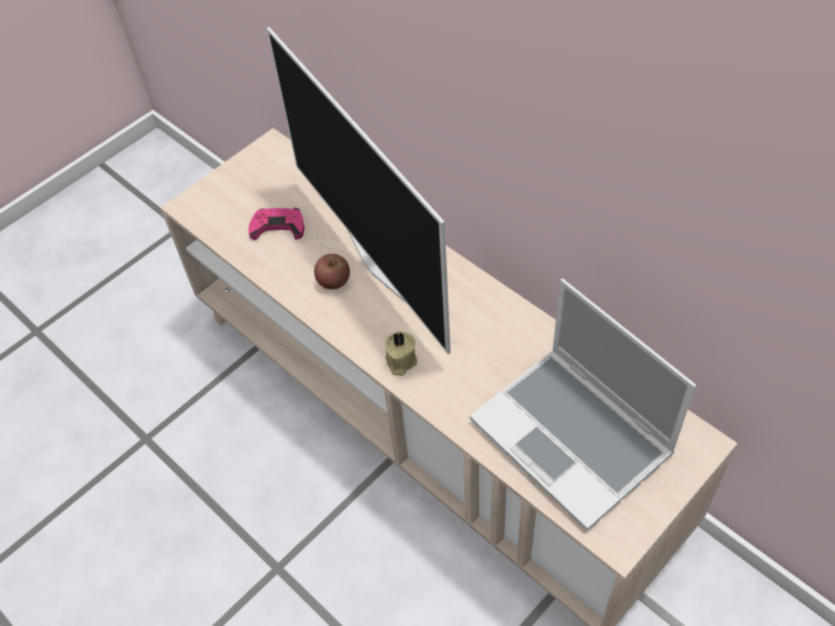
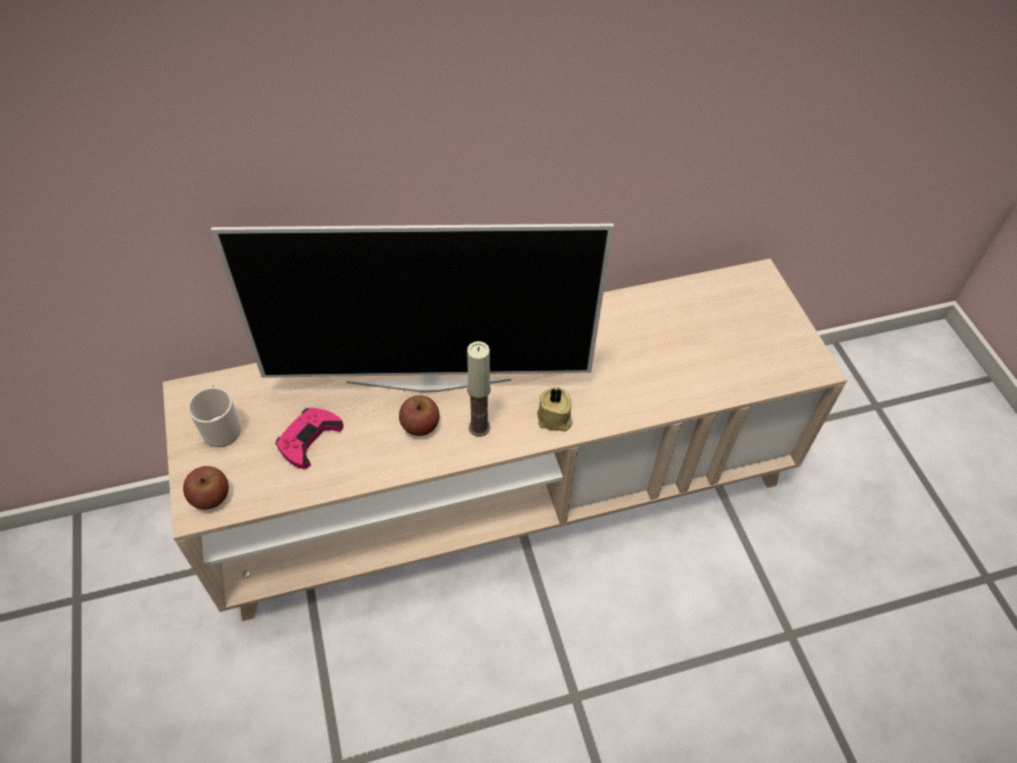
camera: 65 degrees left, 0 degrees up
(200, 206) = (210, 496): none -> apple
(256, 178) = (221, 428): none -> mug
(357, 317) = (479, 427): none -> candle
(574, 437) = (710, 344): laptop -> none

